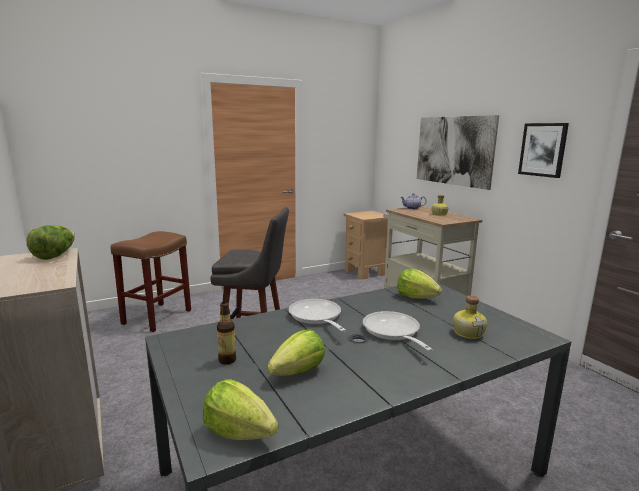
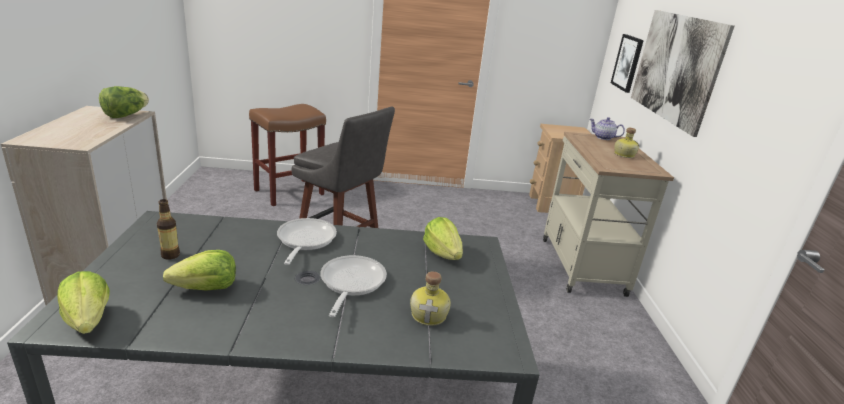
camera: 25 degrees right, 10 degrees up
(543, 149) = (767, 94): picture -> picture (627, 63)

